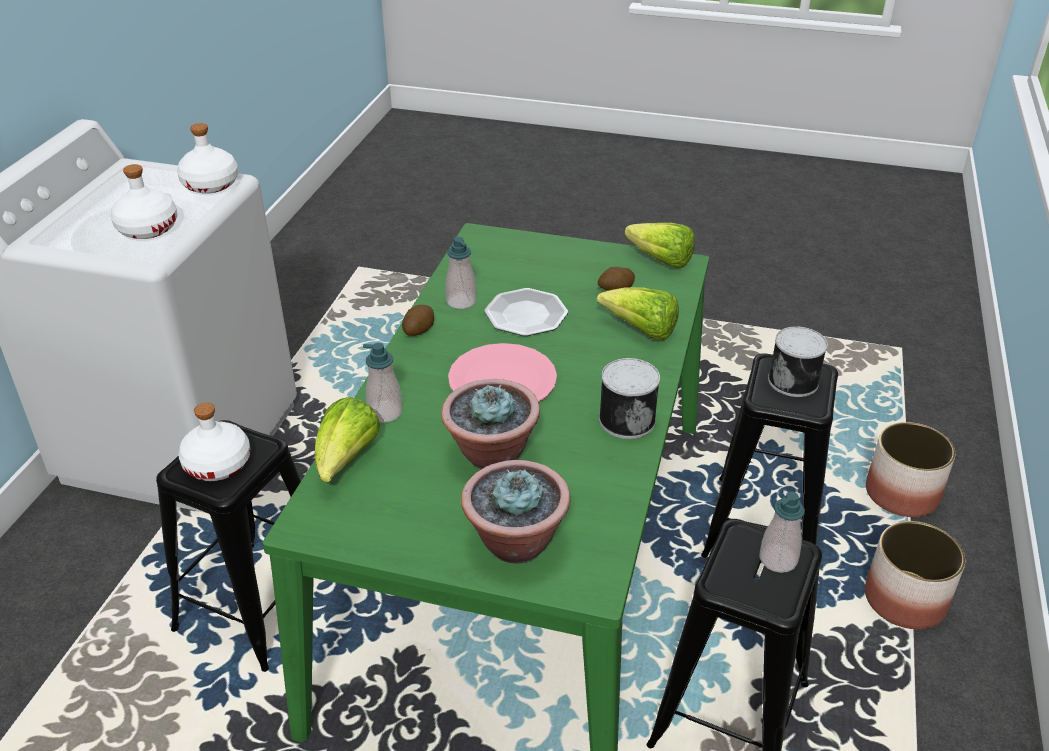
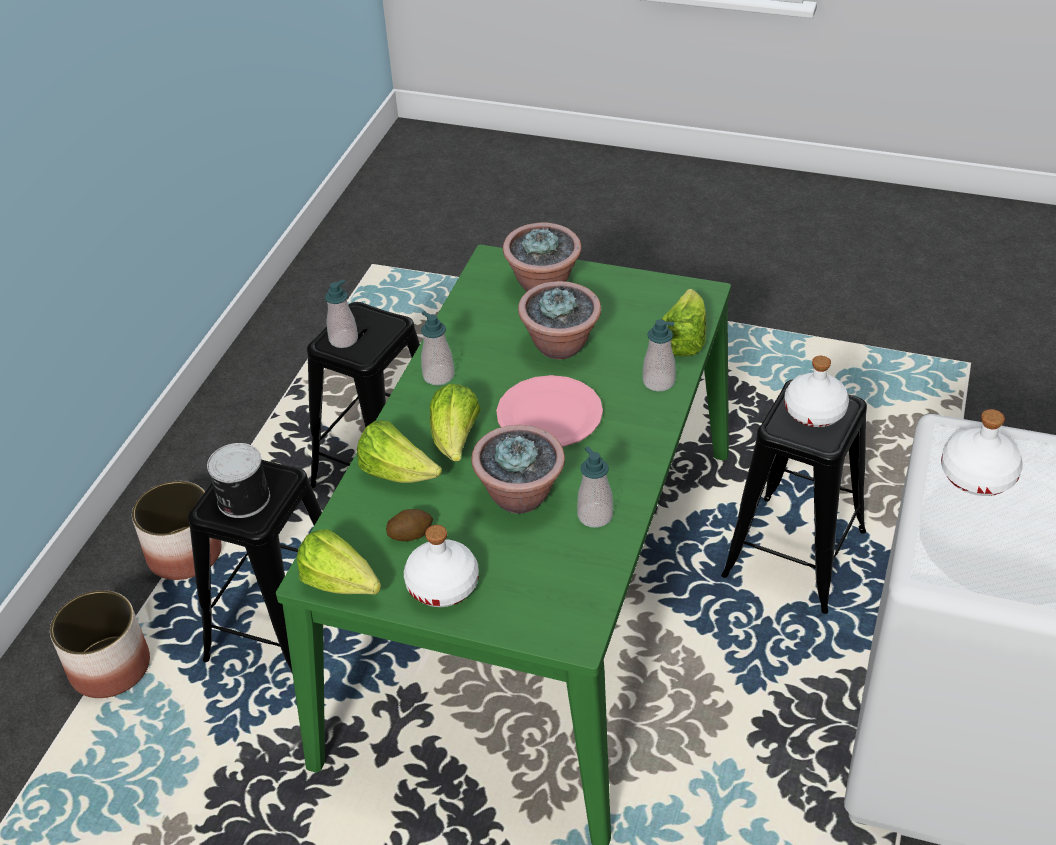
camera: 175 degrees left, 5 degrees up
(210, 184) = (948, 563): white bottle -> white bottle (443, 585)
(419, 329) = (639, 476): potato -> none
(526, 314) = (520, 496): plate -> potted plant
(593, 356) = (456, 441): none -> lettuce
(626, 419) = (438, 376): can -> soap dispenser

